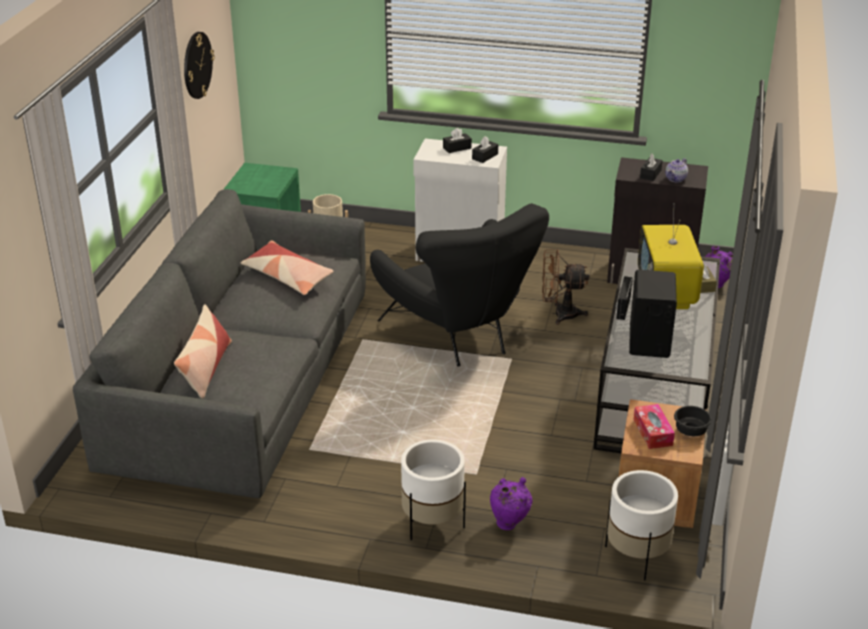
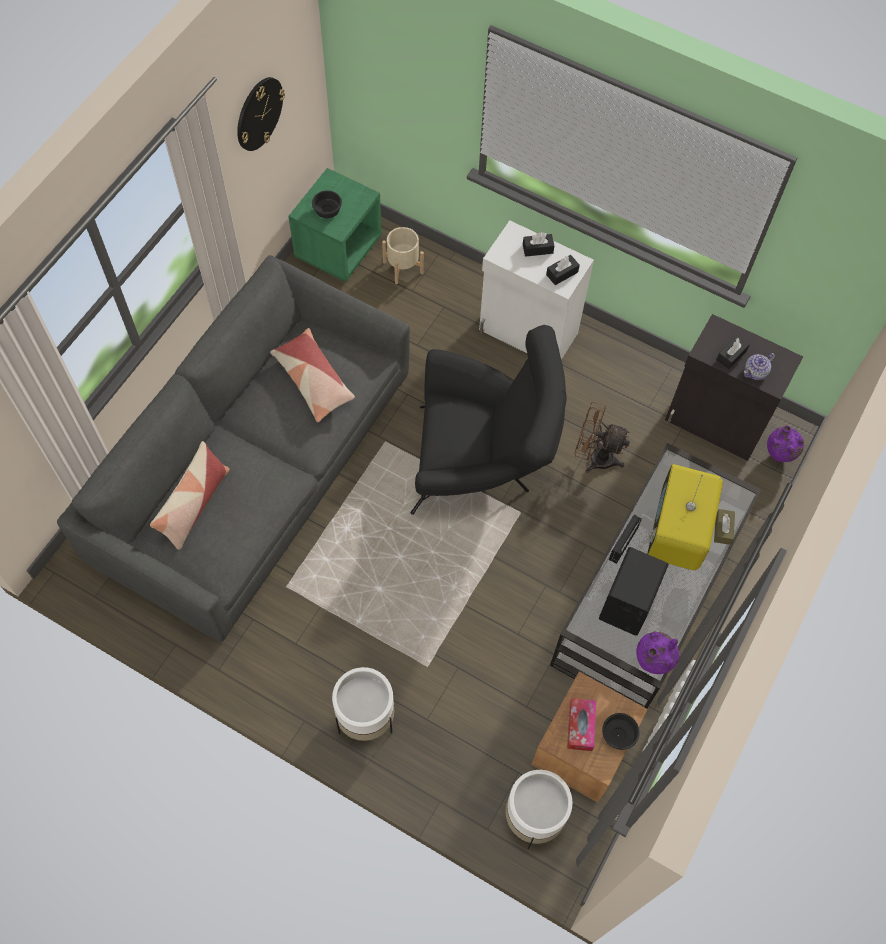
camera: 15 degrees right, 30 degrees up
(255, 183) = (327, 210): none -> black bowl
(459, 336) = (482, 463): black armchair -> black armchair turned 75 degrees counterclockwise
(509, 524) = (434, 741): purple vase -> purple vase (651, 662)

